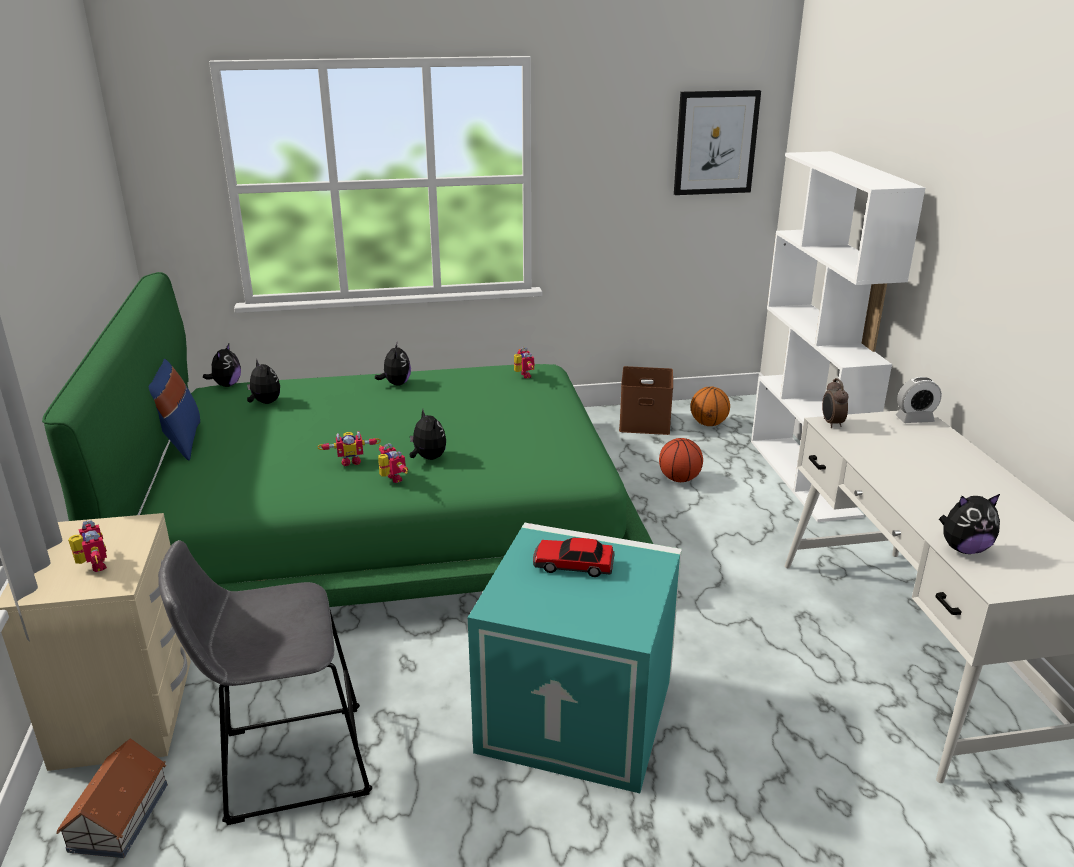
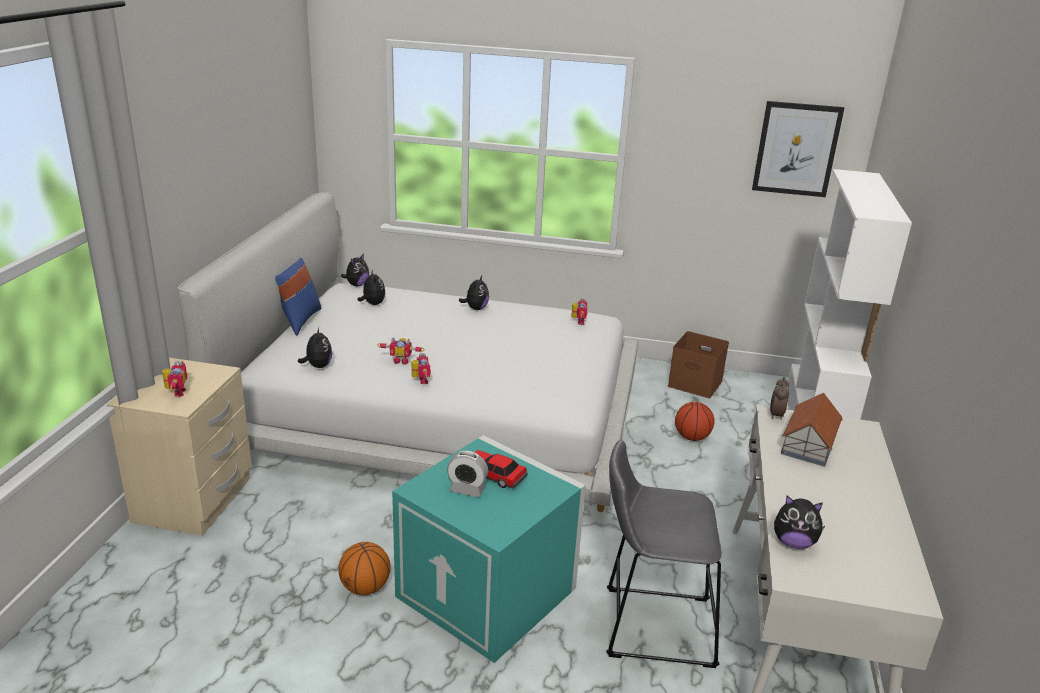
camera: 20 degrees right, 0 degrees up
(118, 817) = (153, 564): toy house -> toy house (808, 444)
(286, 764) = (270, 564): grey stool -> grey stool (651, 625)
(383, 515) = (438, 409): green bed -> white bed
(428, 458) = (457, 371): plush toy -> plush toy (318, 366)
(708, 424) = (751, 397): basketball -> basketball (365, 588)
(914, 419) = (857, 429): alarm clock -> alarm clock (467, 490)

